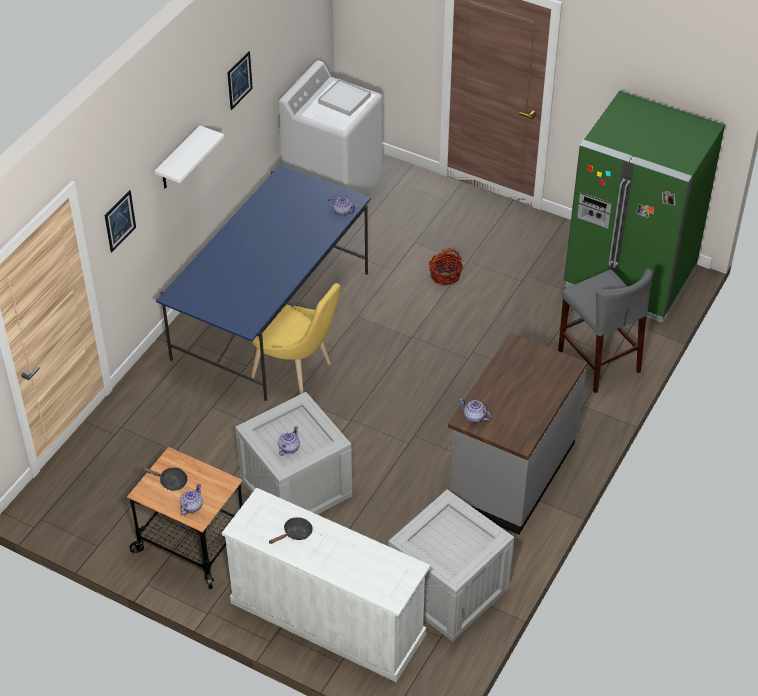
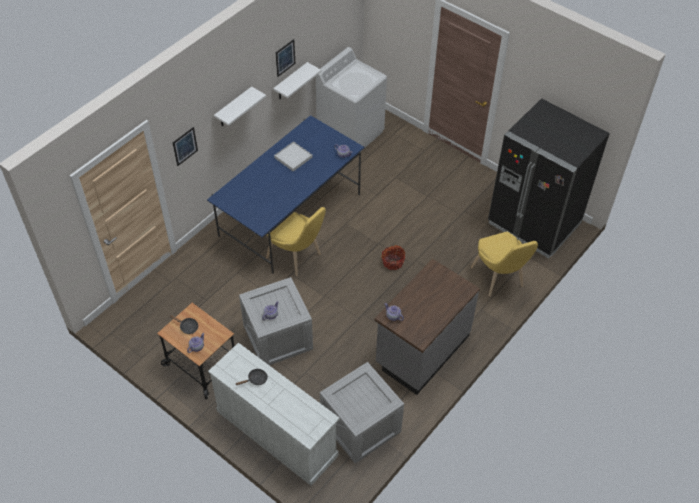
camera: 10 degrees right, 5 degrees up
(247, 117) = (290, 82): none -> white shelf
(344, 99) = (361, 76): white tray -> white tray (293, 157)
(445, 275) = (410, 203): basket -> basket (393, 262)
(598, 361) = (499, 279): grey stool -> yellow chair
(629, 278) = (534, 223): green fridge -> black fridge

